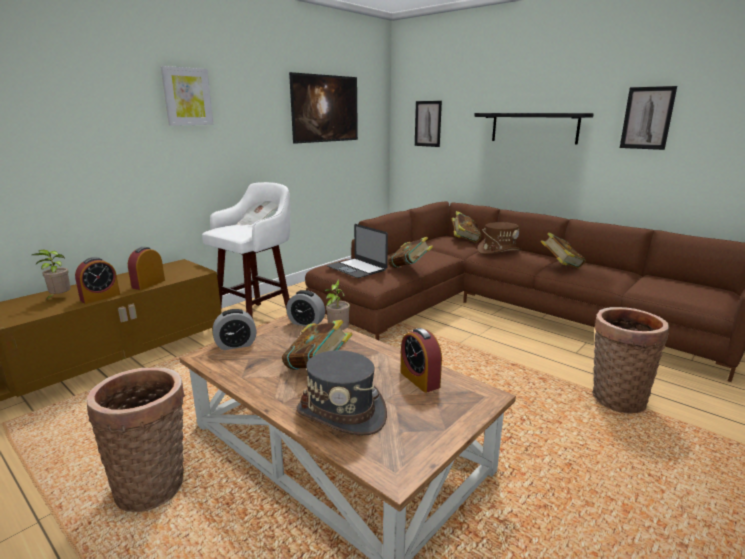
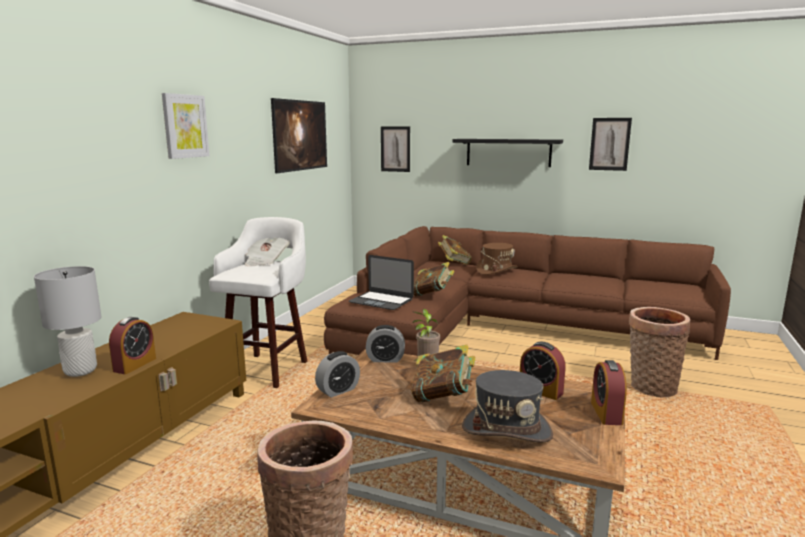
camera: 20 degrees left, 5 degrees down
(59, 298) = (80, 373): potted plant -> grey table lamp
(148, 284) = (176, 343): alarm clock -> alarm clock (606, 413)
(560, 266) = (560, 279): book -> none

